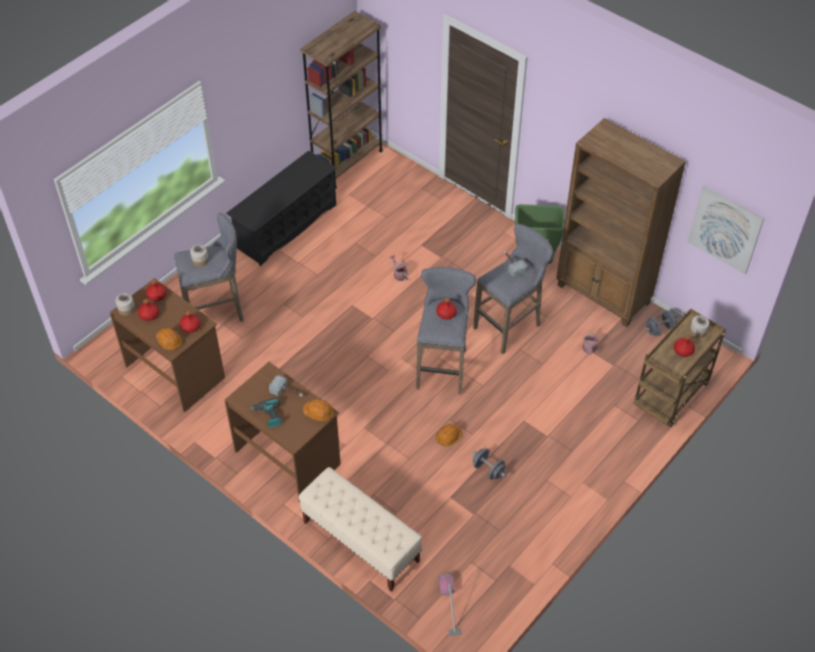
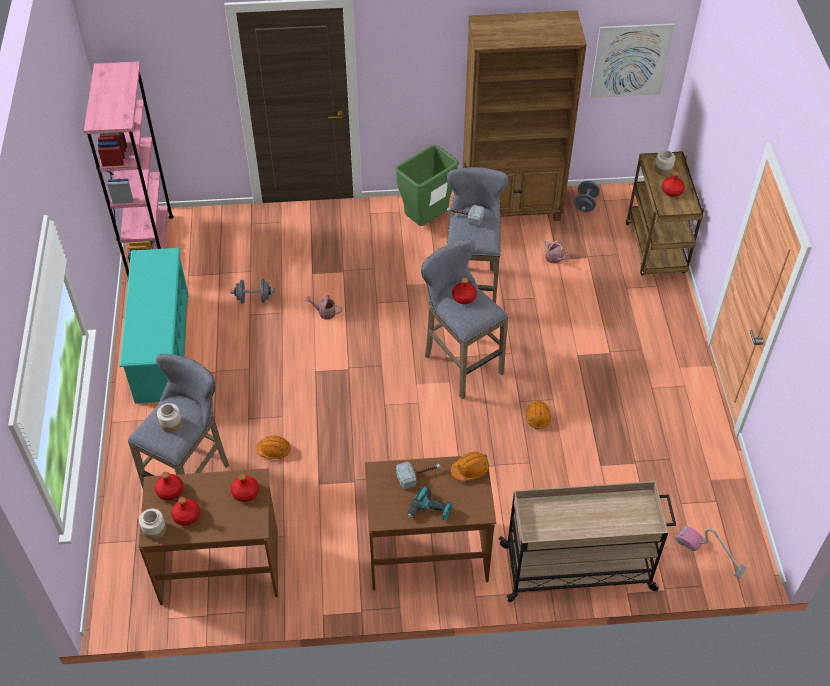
camera: 45 degrees left, 0 degrees up
(169, 341) = (242, 523): orange hard hat -> orange hard hat (274, 450)
(286, 226) = (162, 347): black shoe rack -> turquoise shoe rack
(347, 162) = (151, 248): brown bookcase -> pink bookcase
(360, 542) = (579, 568): beige bench -> beige cart
(488, 470) = (601, 417): grey dumbbell -> grey dumbbell (253, 299)

